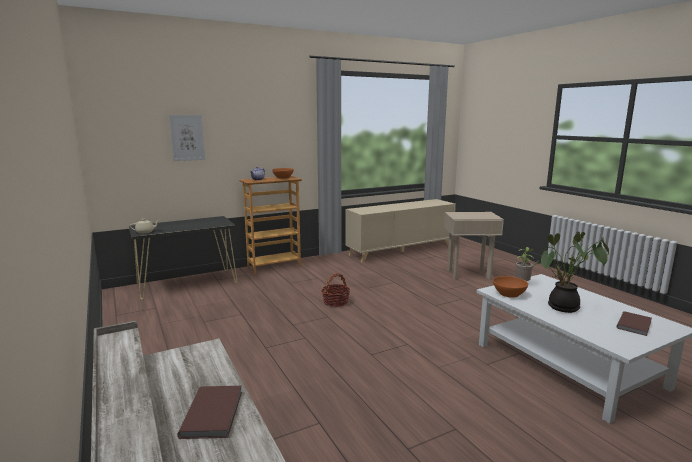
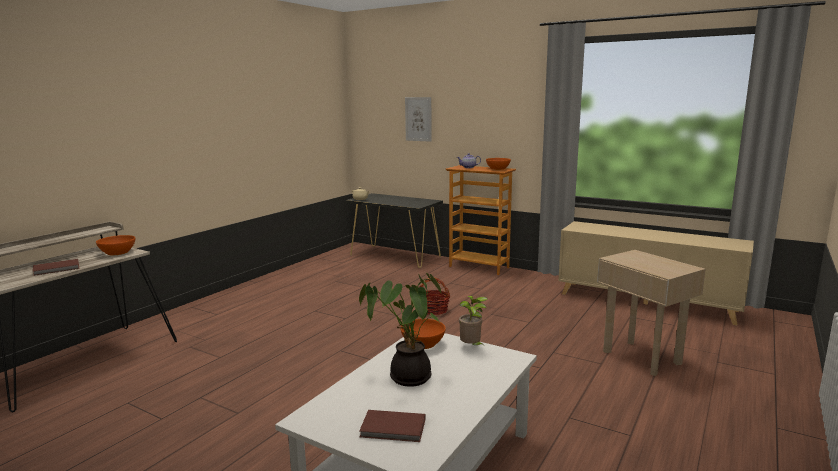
camera: 60 degrees right, 0 degrees up
(187, 360) = (117, 252): none -> orange bowl

